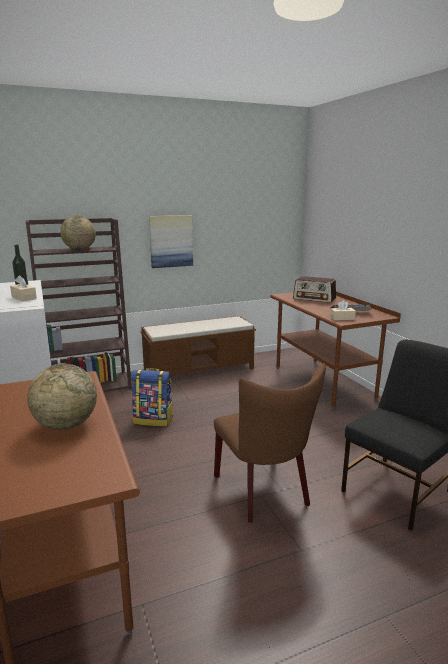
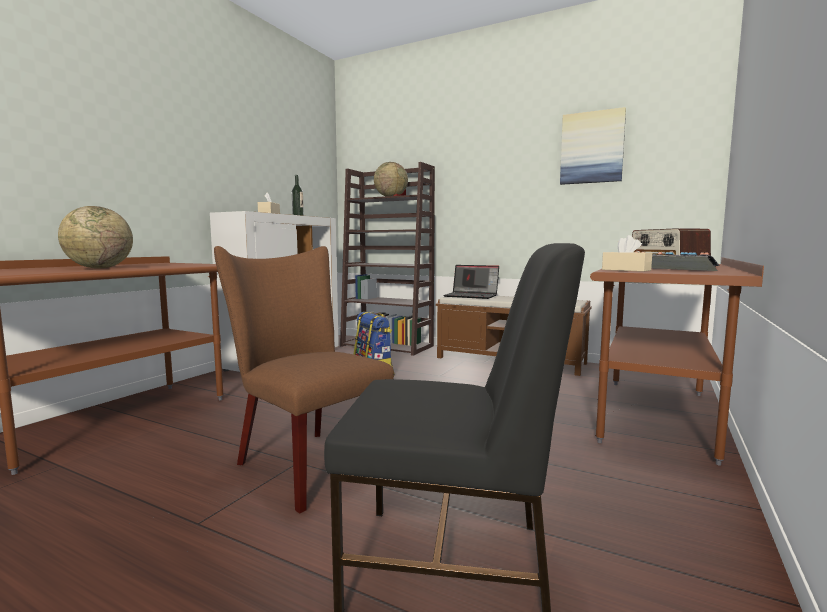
camera: 50 degrees right, 10 degrees down
(166, 328) = (472, 296): none -> laptop
(171, 241) = (500, 192): picture -> picture (592, 148)
(264, 493) = (306, 462): brown chair -> brown chair turned 105 degrees clockwise

